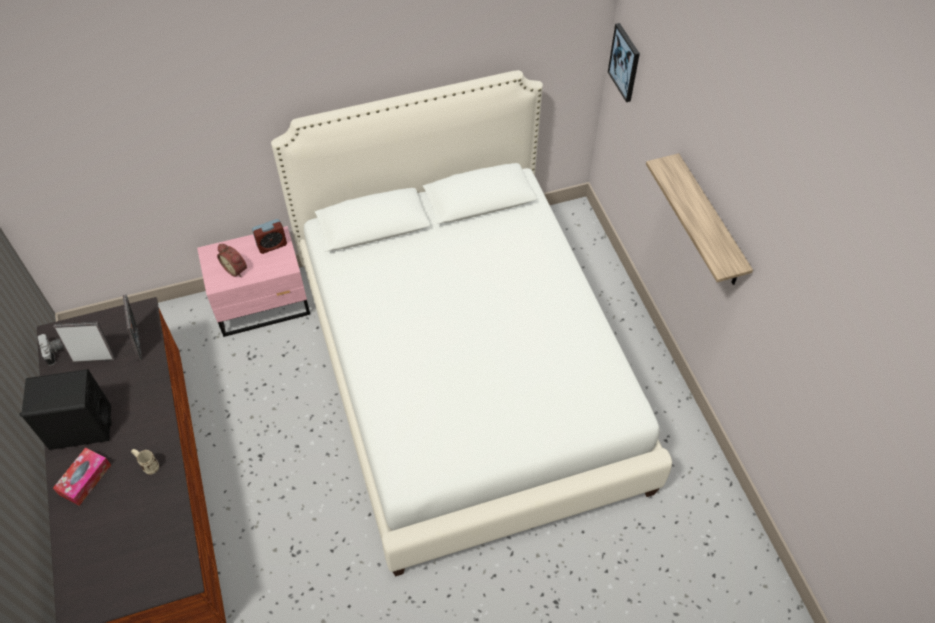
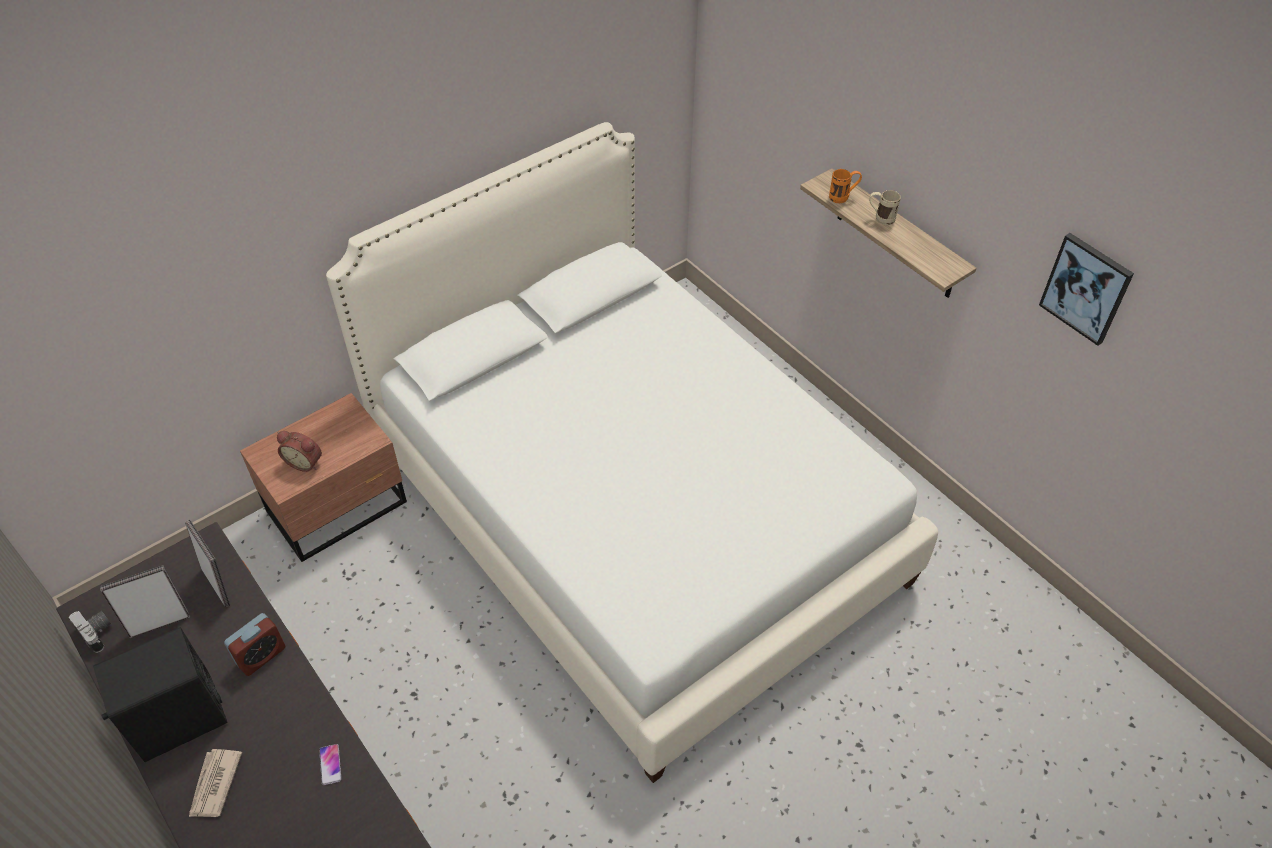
camera: 20 degrees left, 5 degrees down
(85, 479) = (214, 784): tissue box -> newspaper
(148, 465) = (298, 736): beige mug -> beige mug (880, 218)
(160, 492) = (330, 764): none -> phone
(263, 304) = (339, 507): pink nightstand -> brown nightstand
(272, 245) = (341, 421): alarm clock -> alarm clock (261, 656)
(625, 62) = (724, 87): picture -> picture (1086, 288)
(674, 181) = (843, 197): none -> orange mug

